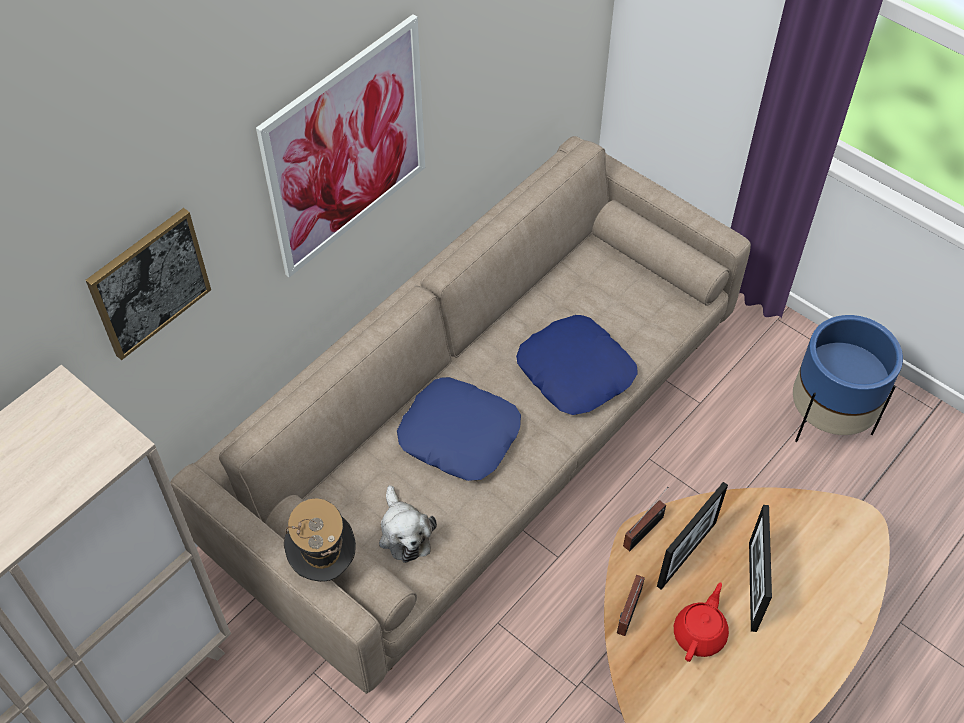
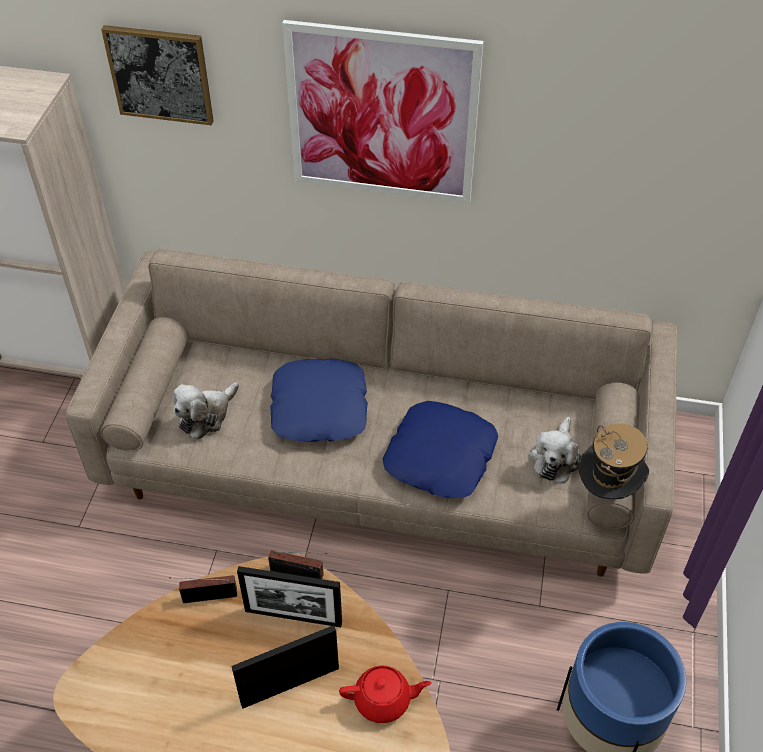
camera: 60 degrees right, 5 degrees down
(324, 563) = (127, 365): hat -> hat (607, 491)
(627, 294) = (555, 457): none -> plush toy
(700, 634) = (216, 661): red teapot -> red teapot (383, 700)

